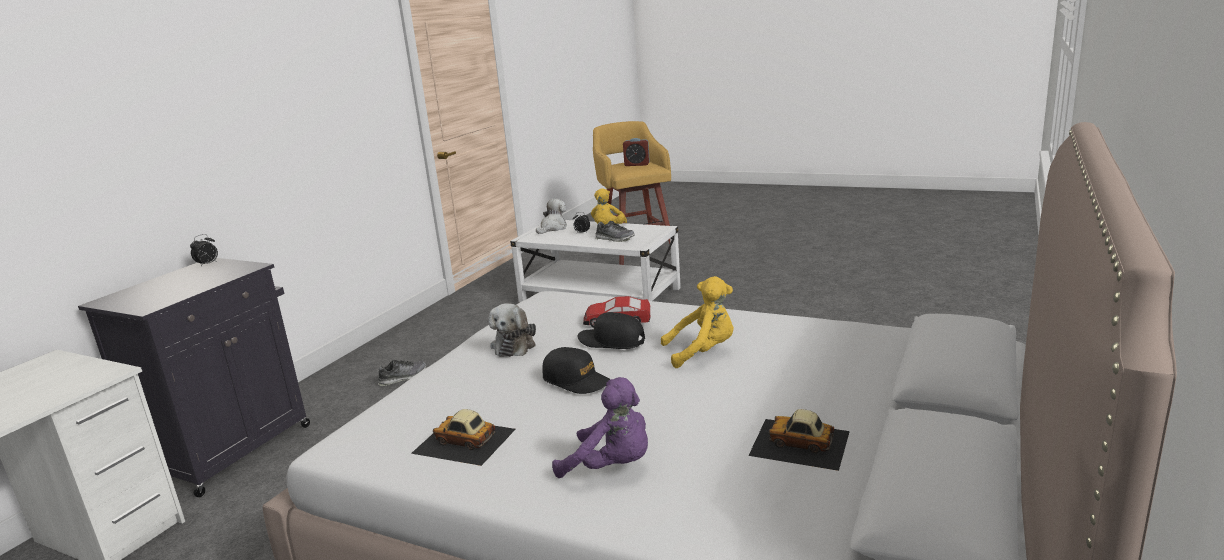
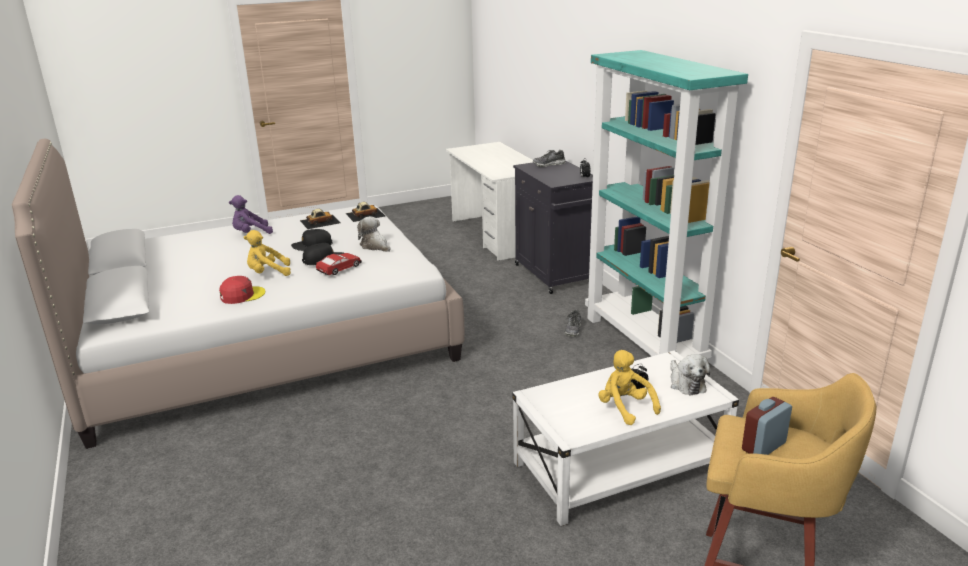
camera: 130 degrees right, 5 degrees up
(400, 343) = (644, 343): none -> turquoise bookcase
(615, 239) = (579, 394): shoe -> shoe (549, 164)
(703, 352) = (268, 273): yellow plush toy -> yellow plush toy turned 45 degrees clockwise
(771, 332) = (242, 295): none -> red cap
(800, 443) = (183, 260): toy car -> toy car (365, 214)

